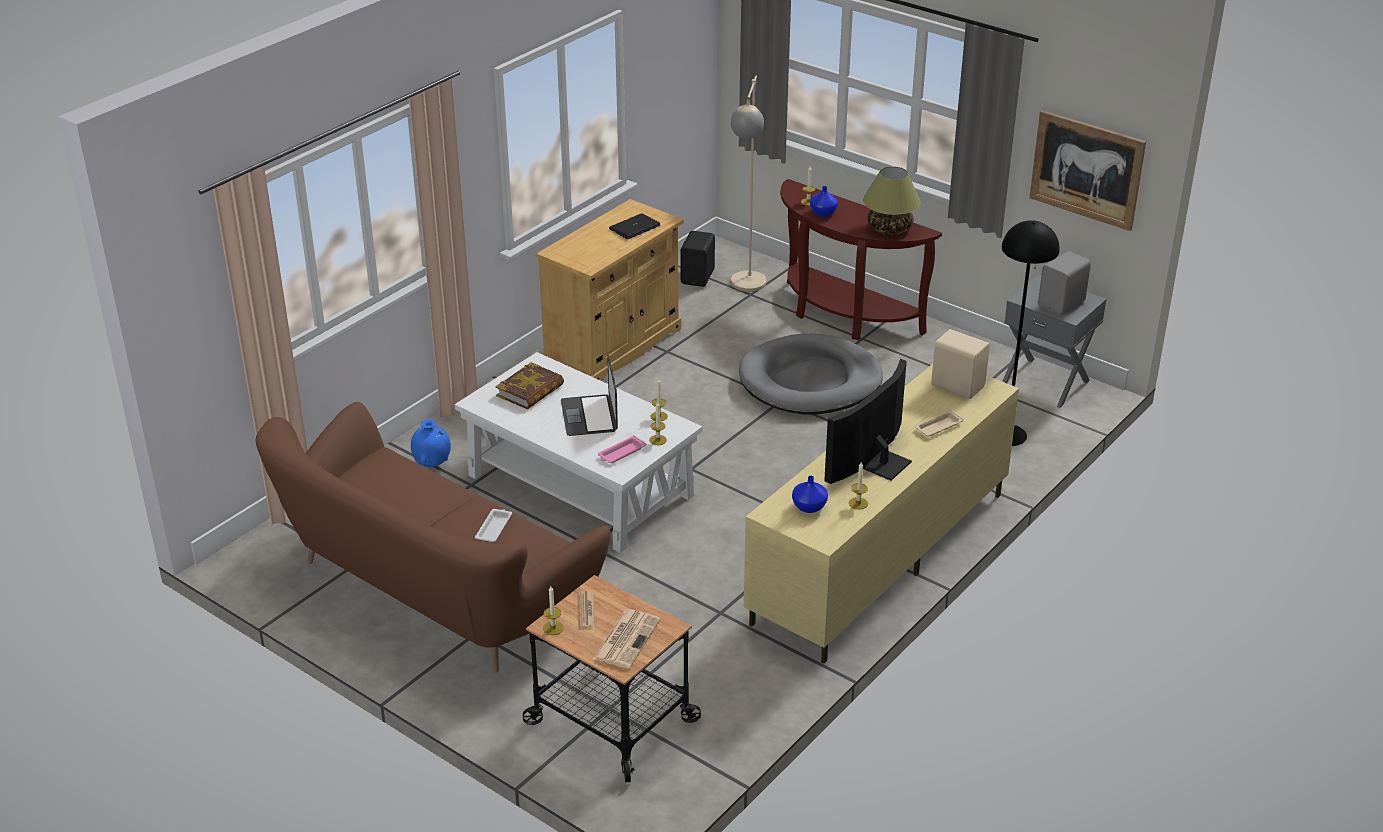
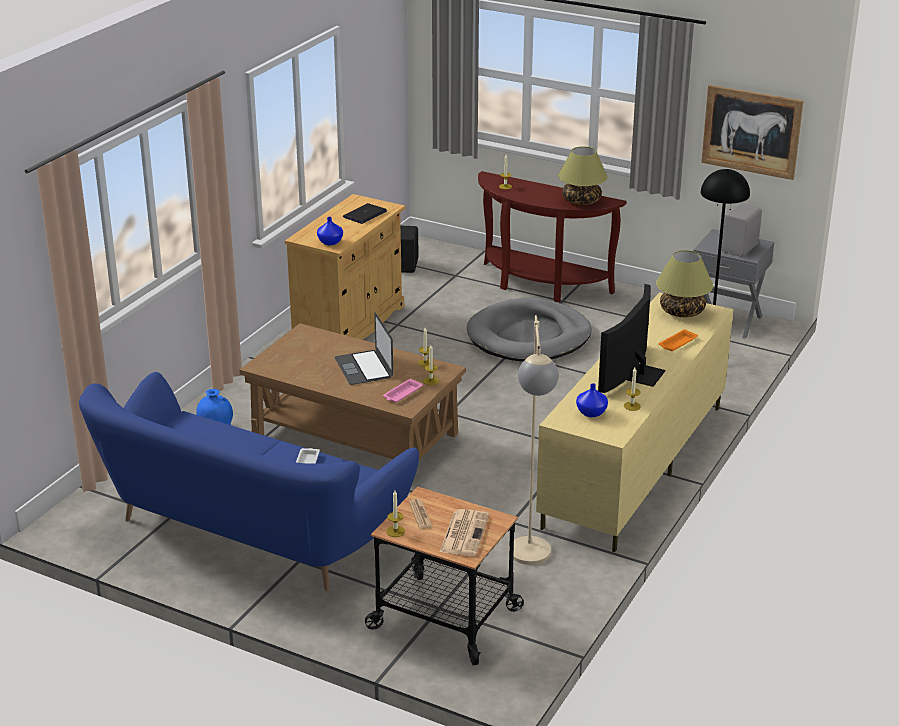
camera: 10 degrees left, 5 degrees down
(433, 590) = (248, 531): brown sofa -> blue sofa
(530, 391) = (304, 353): book -> none
(579, 485) = (354, 435): white coffee table -> brown coffee table
(746, 289) = (451, 271): beige floor lamp -> beige floor lamp (530, 561)
(823, 212) = (521, 193): blue vase -> blue vase (330, 242)
(938, 427) = (677, 343): beige tray -> orange tray
(957, 385) = (681, 311): beige speaker -> table lamp

